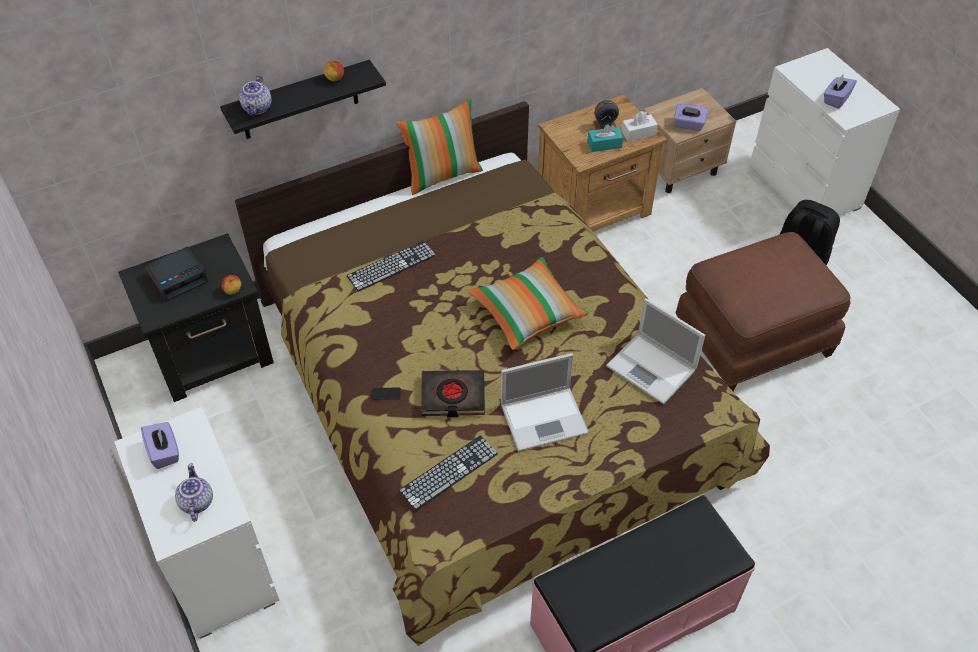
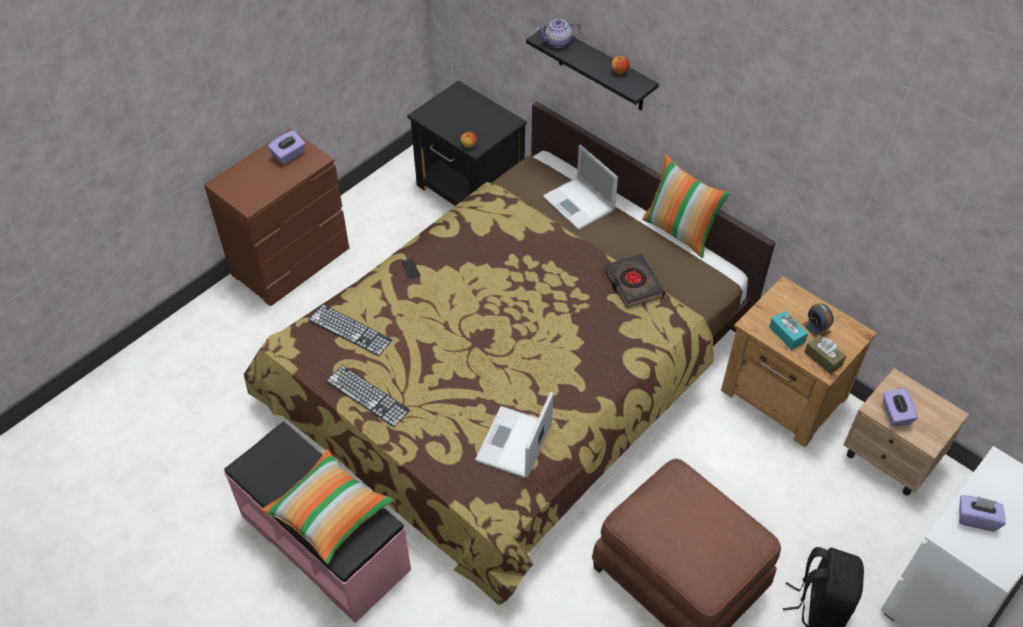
camera: 70 degrees right, 0 degrees up
(178, 277) = (467, 112): alarm clock -> none
(196, 502) = (254, 185): teapot -> none
(217, 563) = (291, 262): white dresser -> brown dresser
(391, 265) = (546, 229): keyboard -> keyboard (367, 396)
(453, 396) = (424, 310): black book -> black book (633, 283)
(527, 312) = (537, 334): pillow -> pillow (329, 513)
(545, 418) = (426, 378): laptop -> laptop (579, 204)
(638, 133) = (823, 358): white tissue box -> brown tissue box

